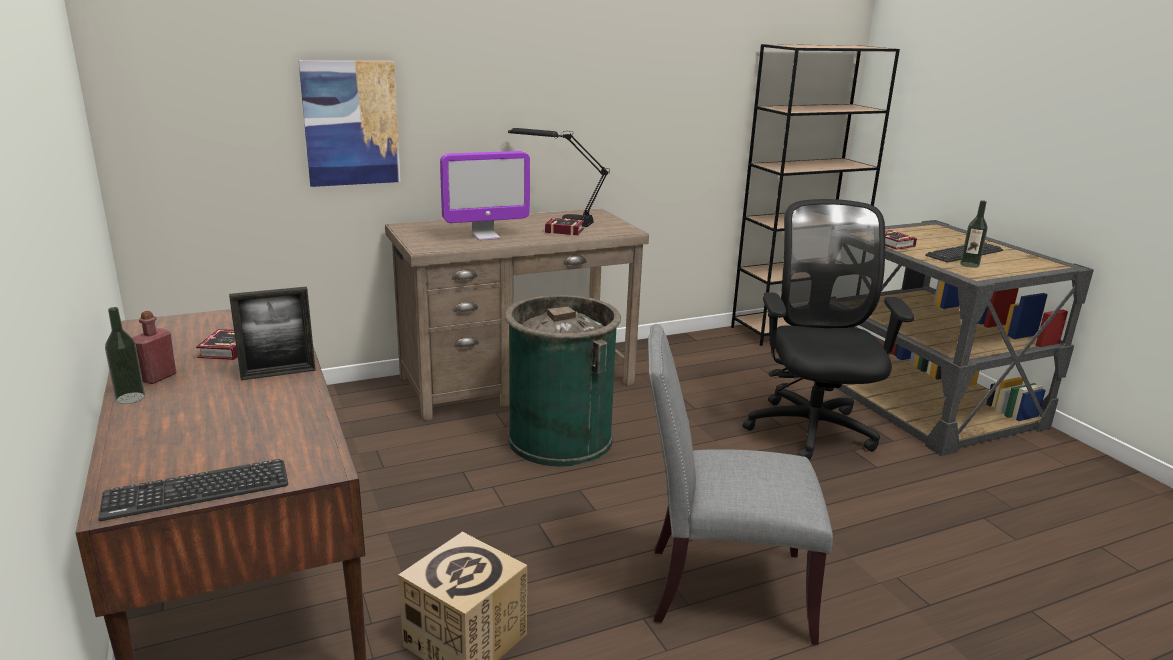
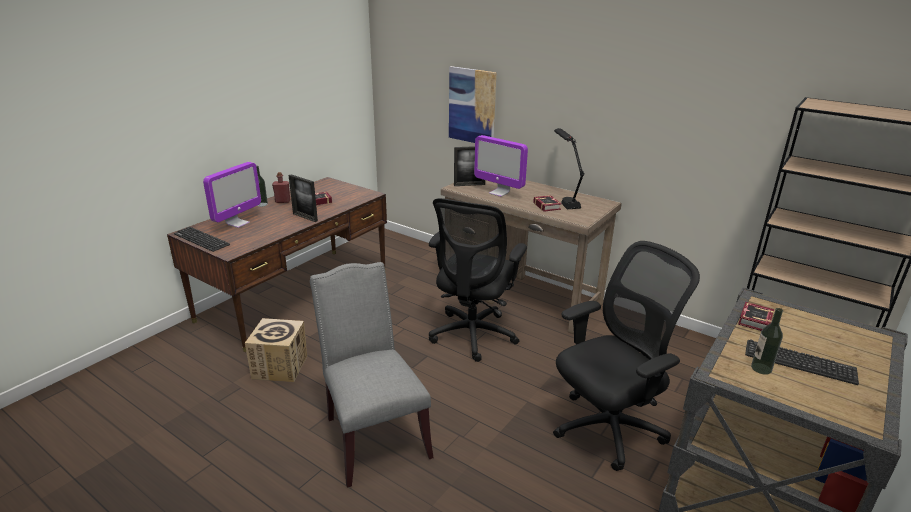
camera: 60 degrees right, 5 degrees up
(183, 438) = (237, 223): none -> monitor
(430, 240) = (469, 185): none -> picture frame
(560, 439) = (473, 331): green trash can -> black office chair

